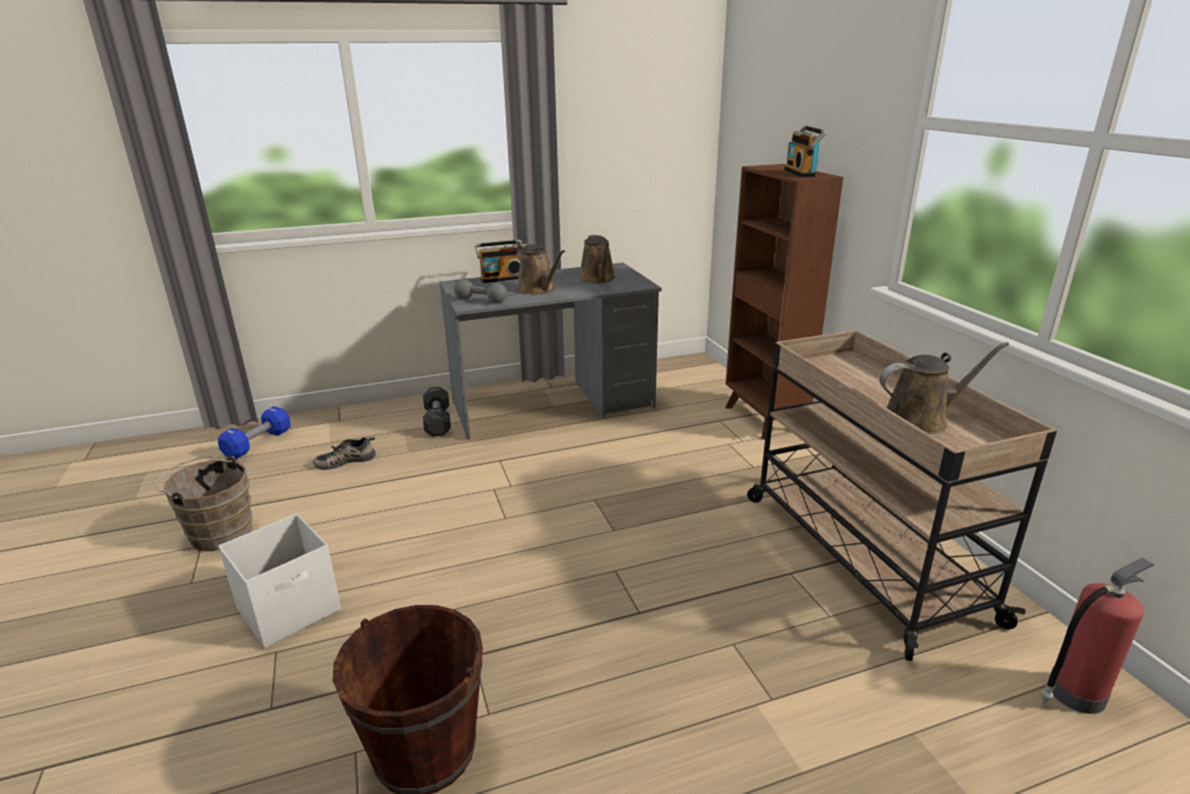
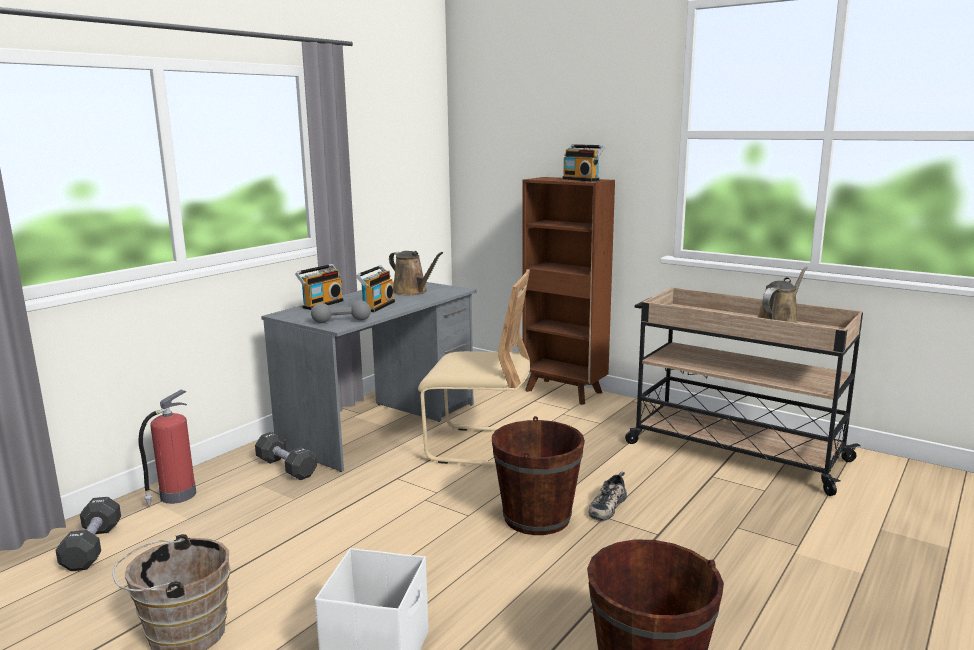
camera: 35 degrees left, 10 degrees down
(258, 443) = (92, 547): blue dumbbell -> black dumbbell
(346, 460) = (235, 526): shoe -> shoe (606, 506)
(538, 290) = (377, 306): brown watering can -> radio
(556, 544) = (537, 517): none -> brown bucket
(604, 455) = (481, 447): none -> beige chair
(1074, 694) = (914, 479): fire extinguisher -> fire extinguisher (176, 496)

